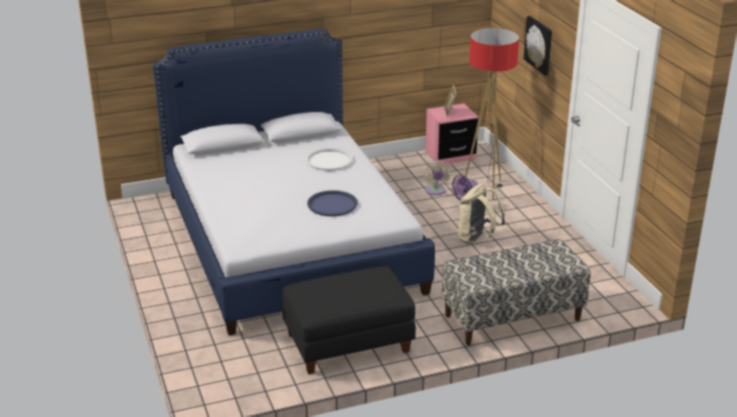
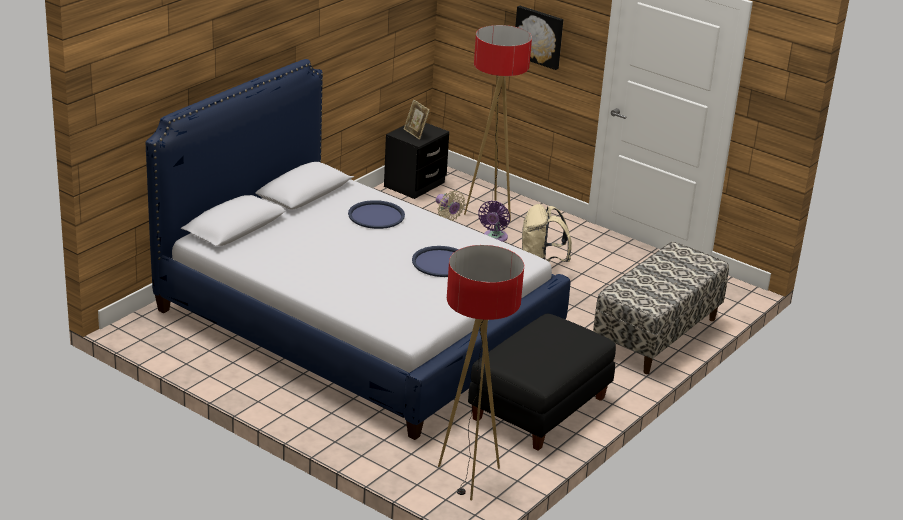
camera: 35 degrees left, 0 degrees up
(233, 376) = (469, 478): none -> floor lamp
(329, 160) = (376, 216): white tray -> blue tray
(450, 156) = (414, 185): pink nightstand -> black nightstand

